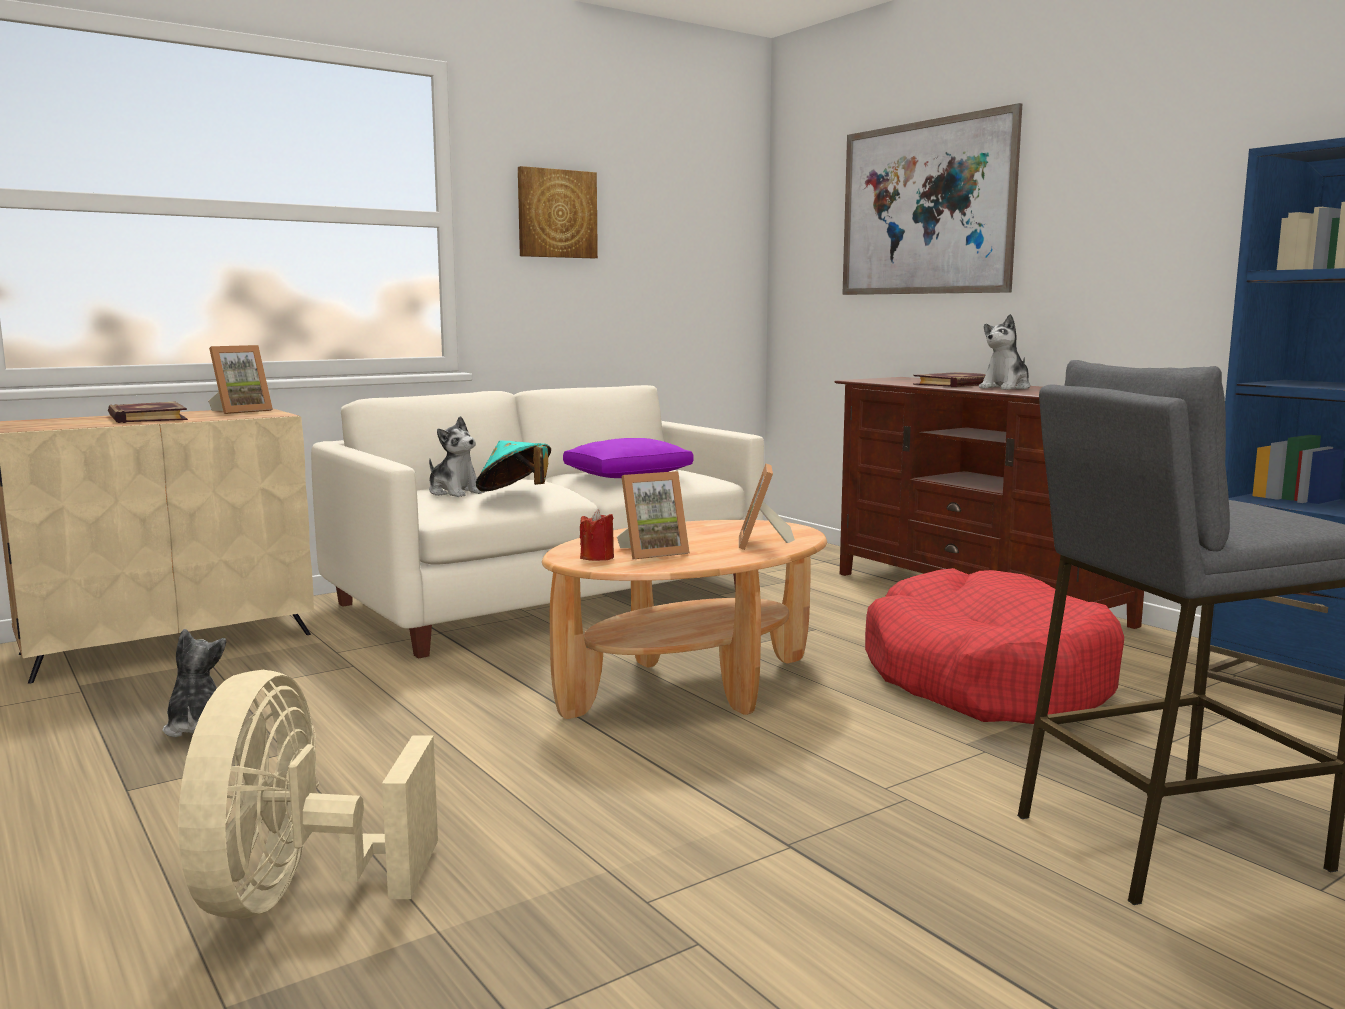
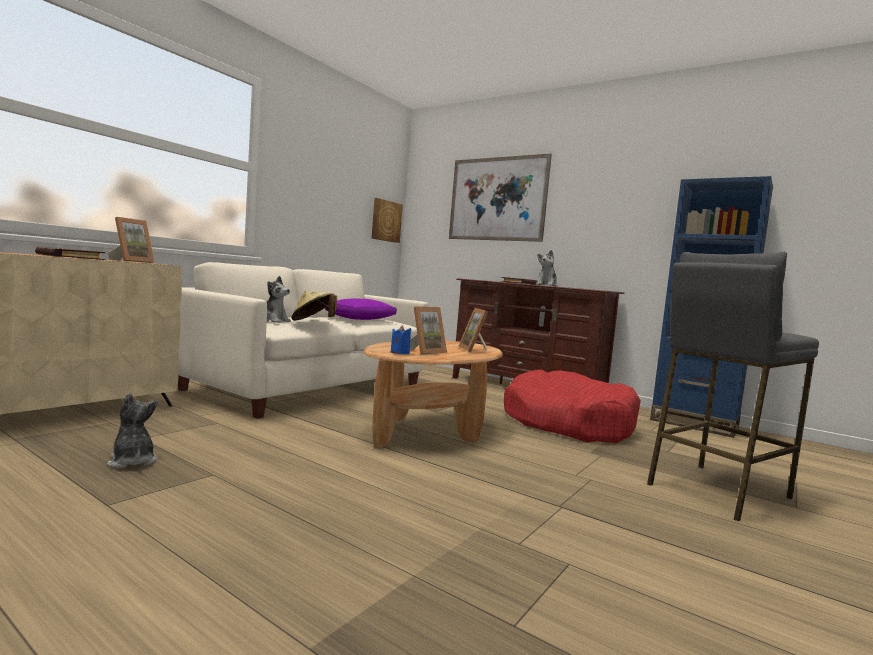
camera: 20 degrees left, 5 degrees down
(296, 895) = (298, 563): beige fan -> none
(514, 493) = (313, 322): turquoise hat -> beige hat
(556, 214) = (310, 176): picture -> picture (386, 221)
(597, 558) = (400, 353): red candle -> blue candle

